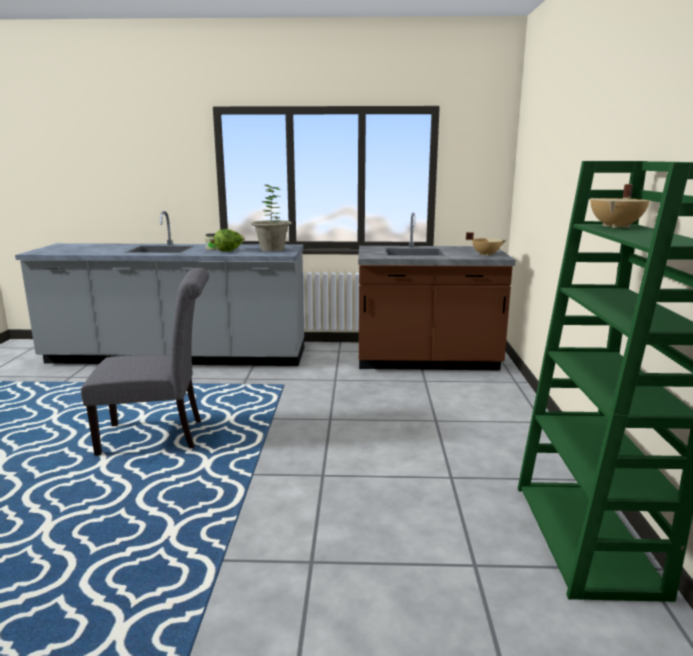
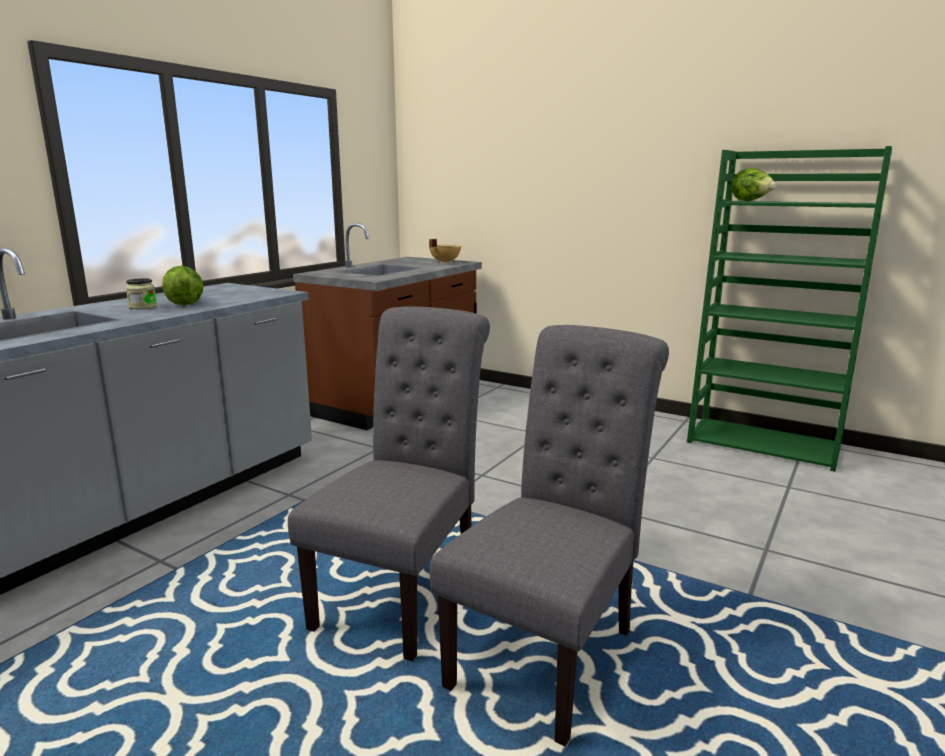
camera: 60 degrees left, 0 degrees up
(117, 492) = (550, 652): none -> grey chair
(272, 249) = (234, 292): potted plant -> none
(617, 227) = (751, 201): beige cooking pot -> lettuce

